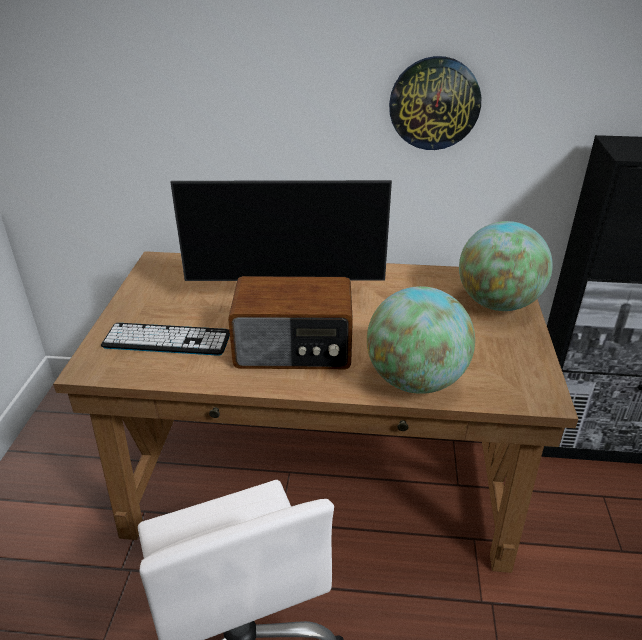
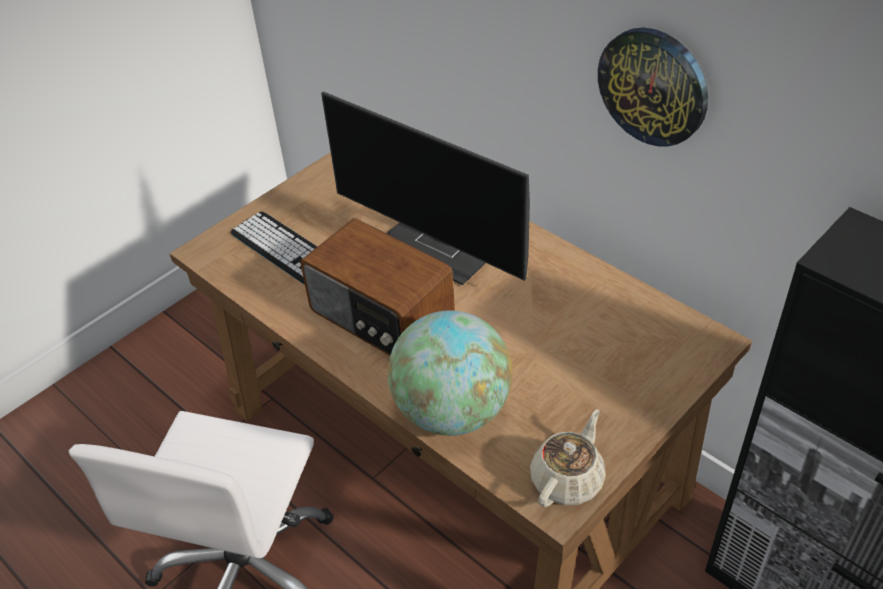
camera: 40 degrees right, 10 degrees up
(497, 303) = (651, 367): globe -> none
(532, 381) = (568, 479): none -> beige teapot

